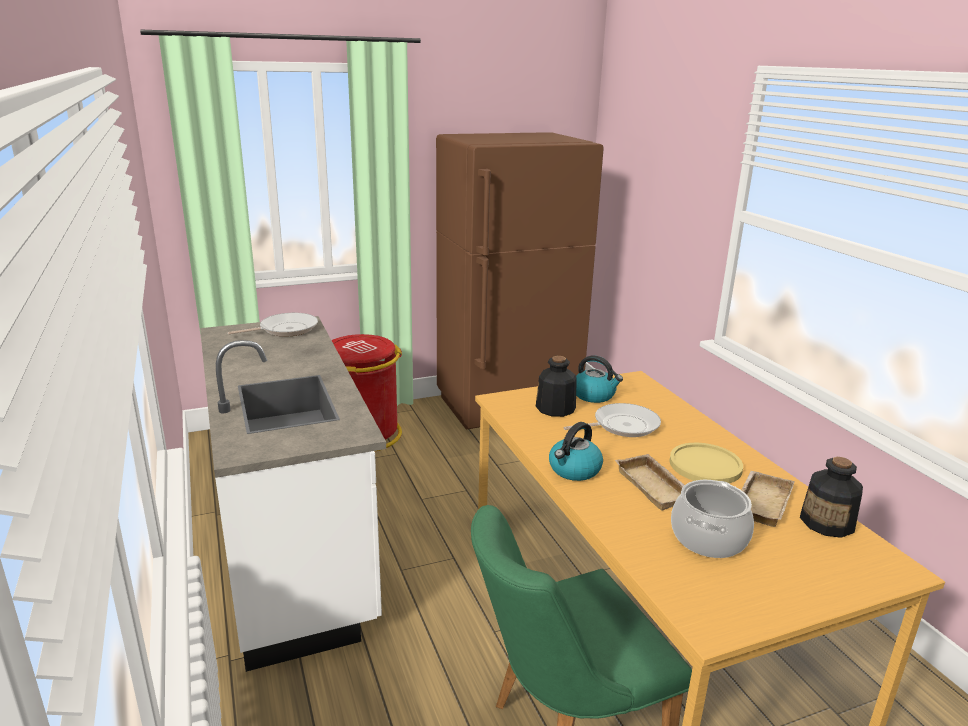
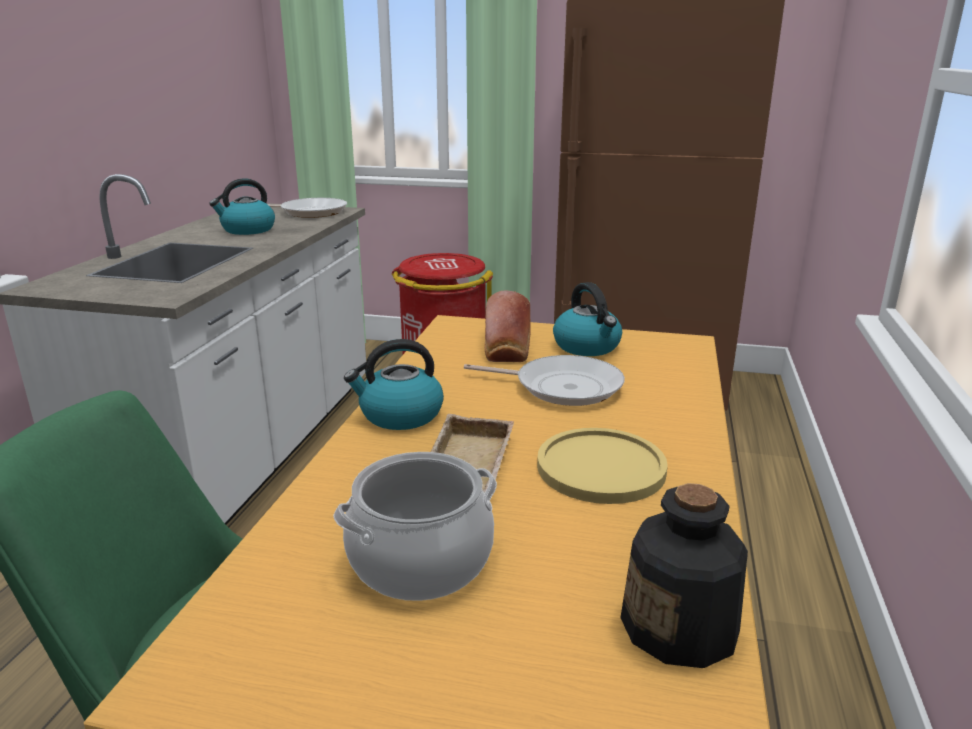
camera: 35 degrees right, 0 degrees up
(275, 358) = (247, 230): none -> kettle
(555, 408) = (507, 348): bottle -> bread
(760, 502) = (603, 547): beige tray -> none

